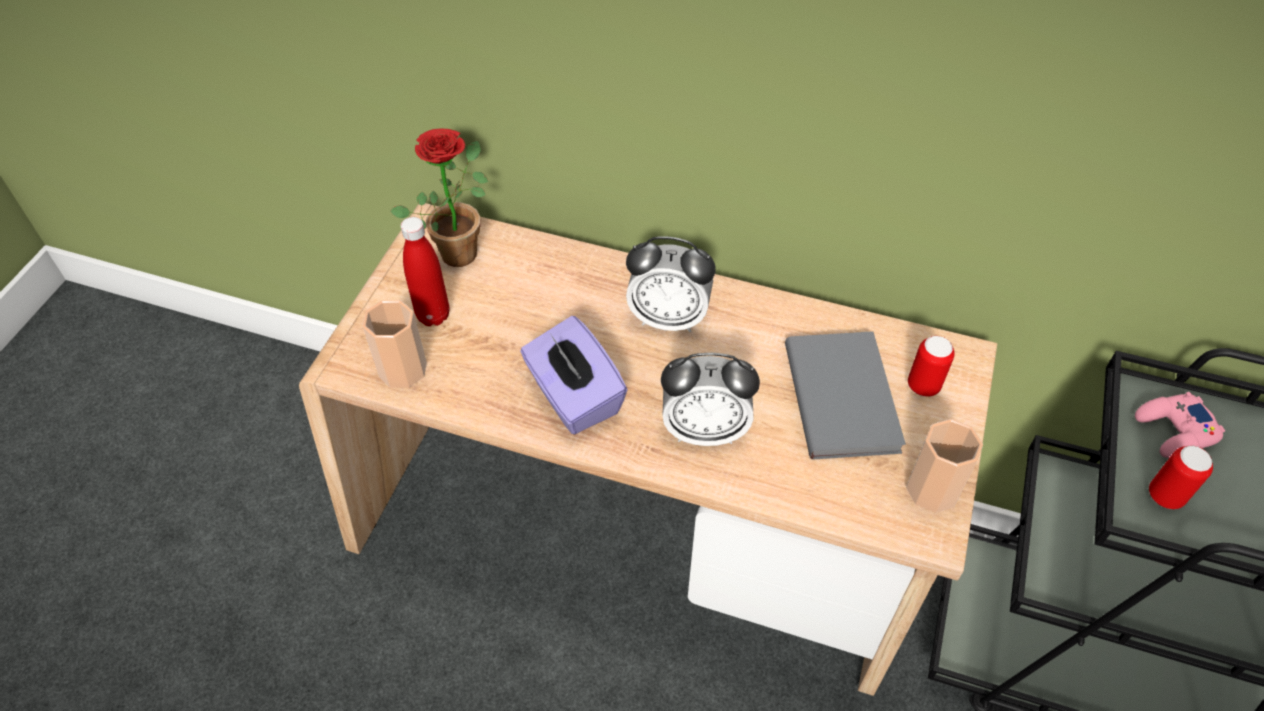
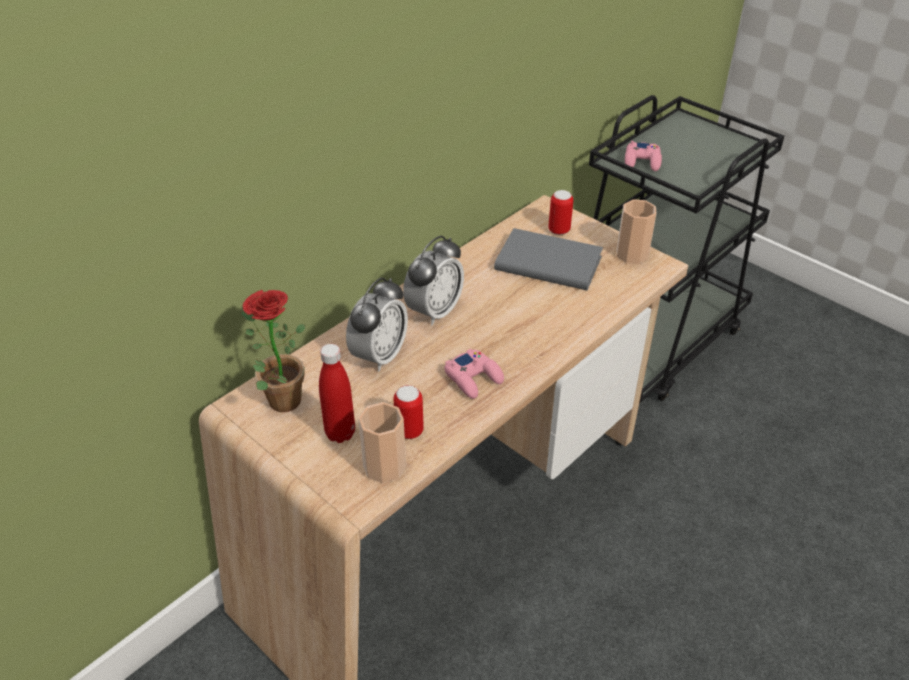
camera: 65 degrees left, 10 degrees down
(574, 397) = (474, 378): purple tissue box -> pink game controller
(705, 430) = (539, 326): alarm clock -> alarm clock (379, 356)
(1165, 496) = (679, 180): can -> can (409, 431)

